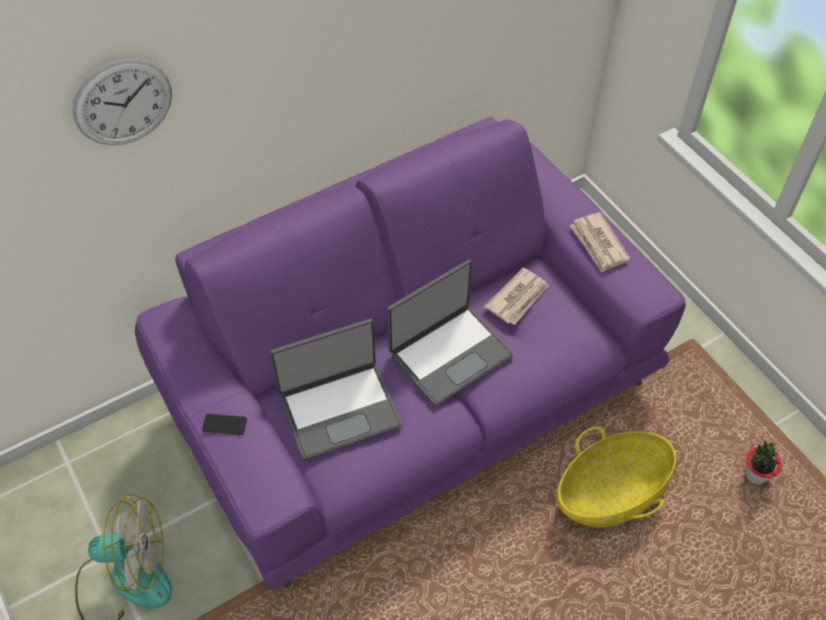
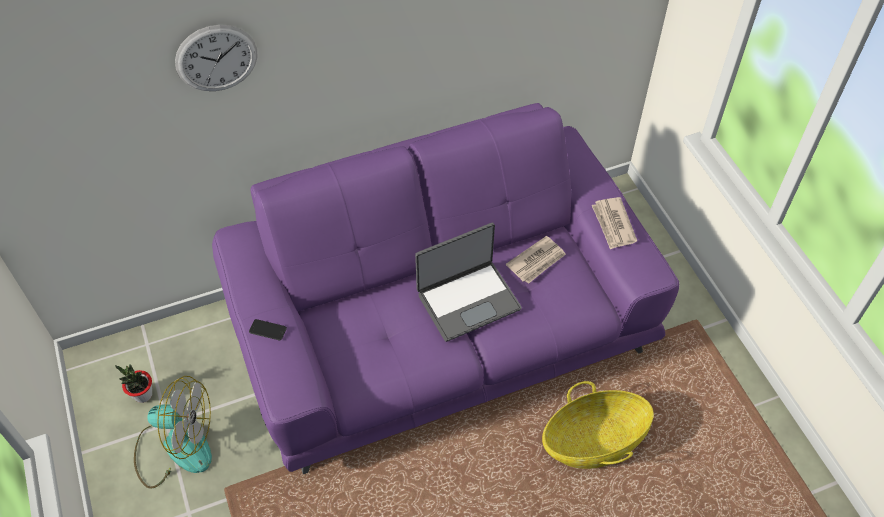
camera: 10 degrees right, 0 degrees up
(339, 409) = (366, 332): laptop -> none
(755, 475) = (725, 446): potted plant -> potted plant (143, 395)

